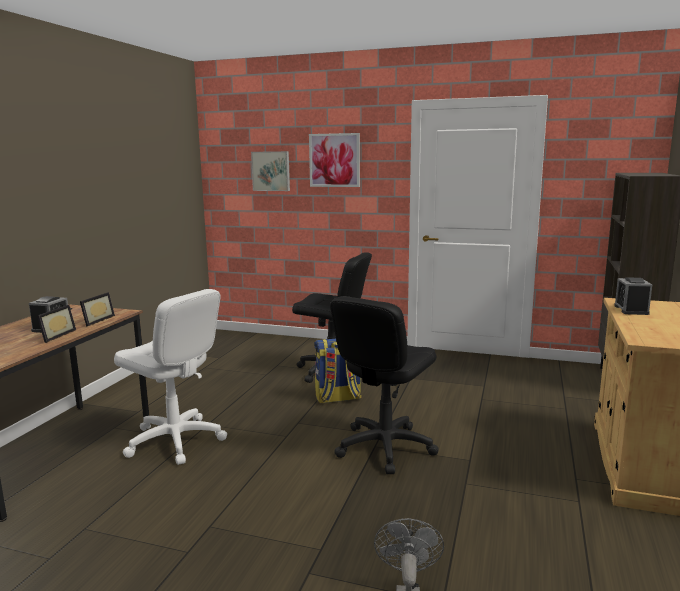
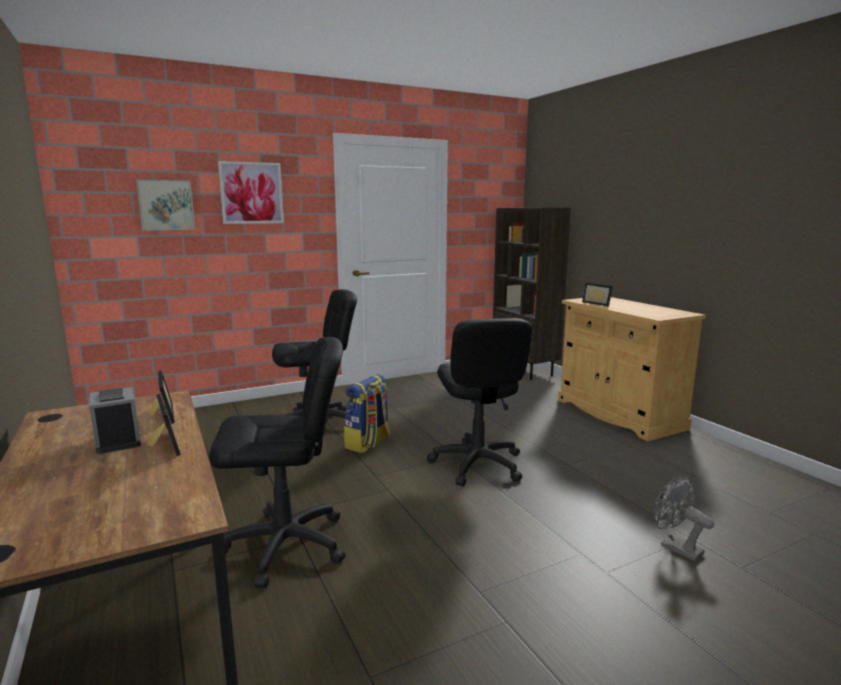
camera: 45 degrees left, 0 degrees up
(175, 441) = (286, 545): white office chair -> black office chair
(631, 310) = (598, 303): alarm clock -> picture frame

